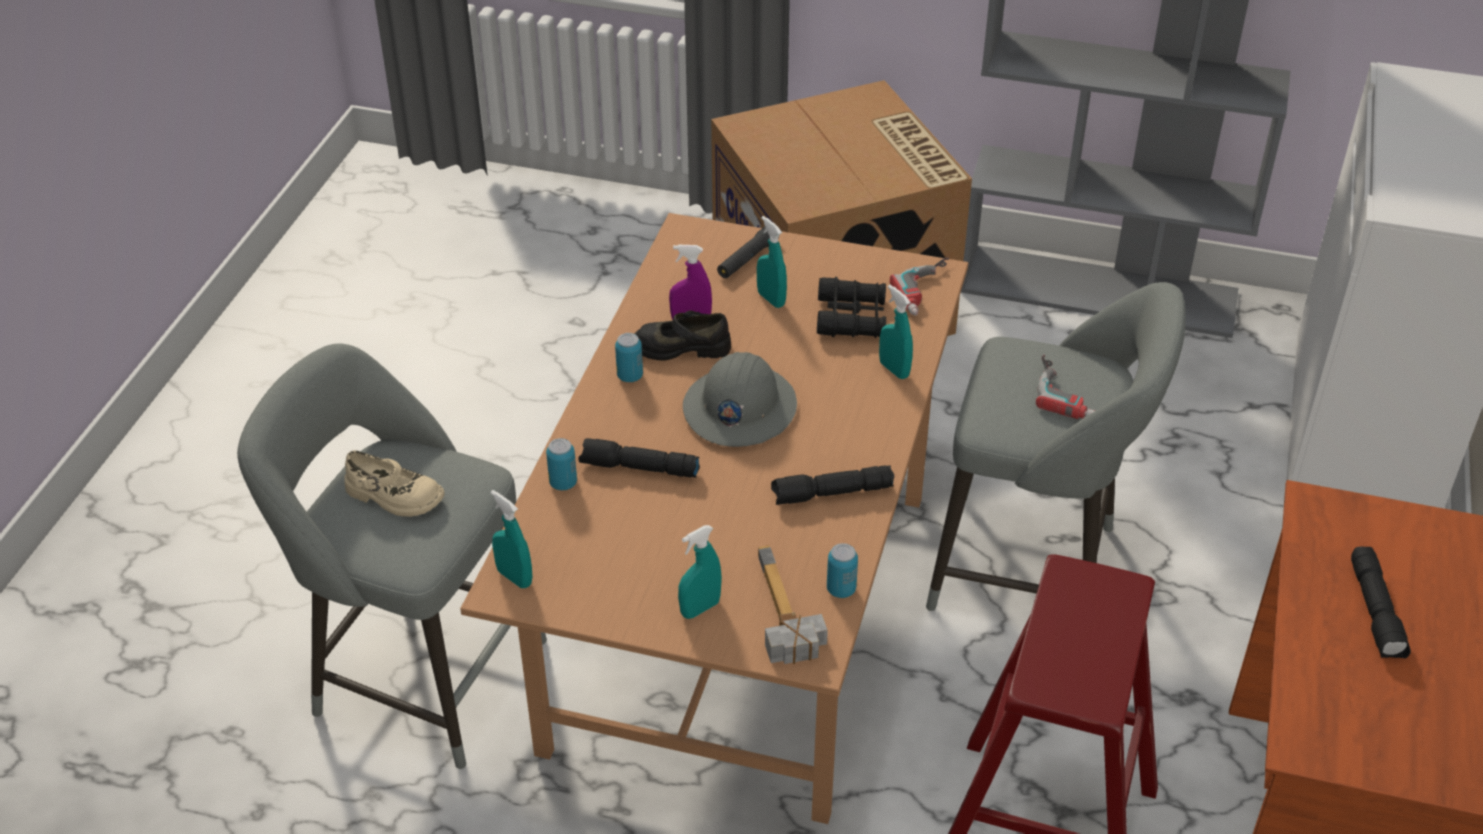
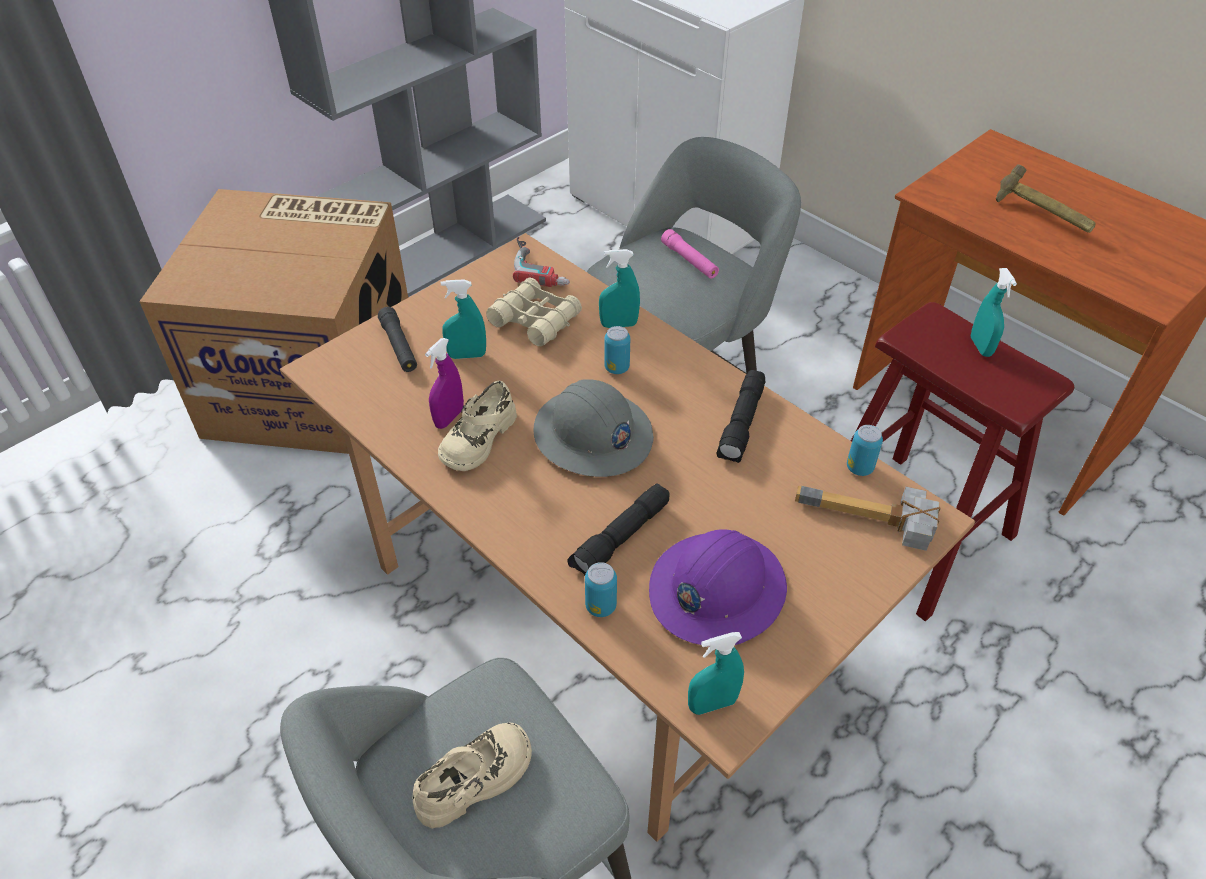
camera: 60 degrees left, 5 degrees up
(626, 542) = (716, 590): none -> purple hard hat
(630, 376) = (487, 491): can -> can (617, 368)
(681, 347) = (477, 438): black shoe -> beige shoe
(700, 608) = (834, 571): turquoise spray bottle -> turquoise spray bottle (980, 347)
(851, 318) = (535, 320): black binoculars -> beige binoculars
(1068, 393) = (689, 261): power drill -> pink flashlight
(1376, 612) = (1040, 217): black flashlight -> hammer

